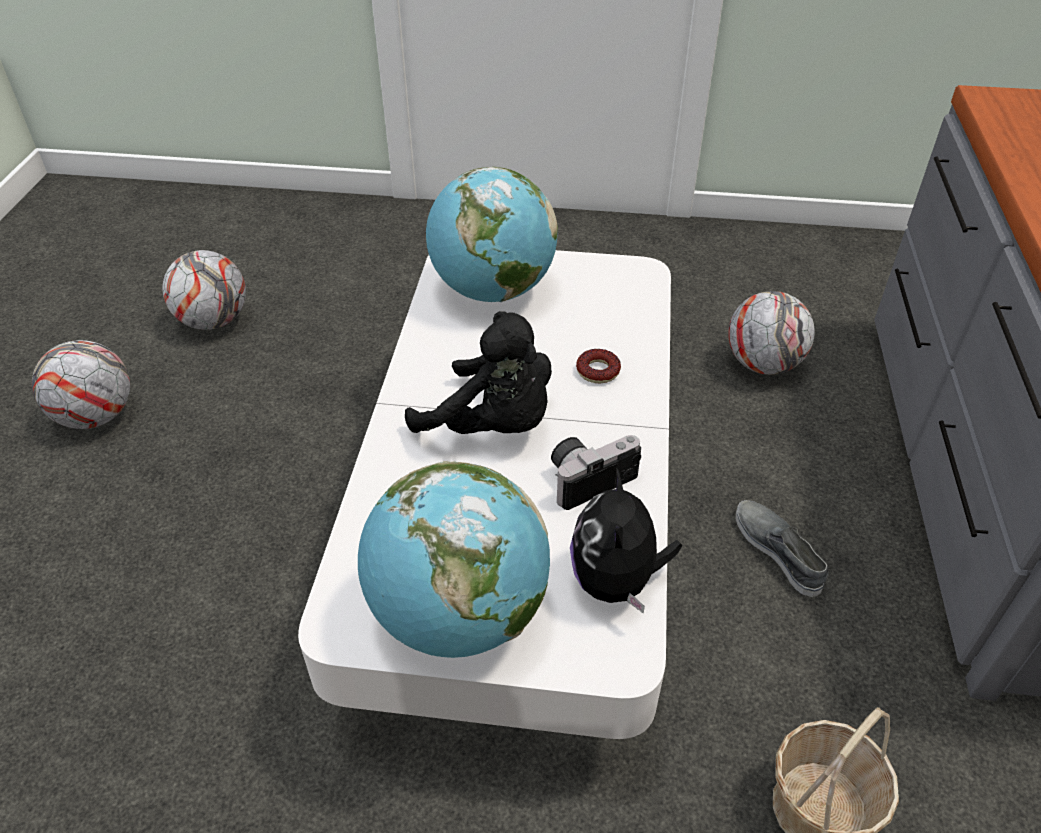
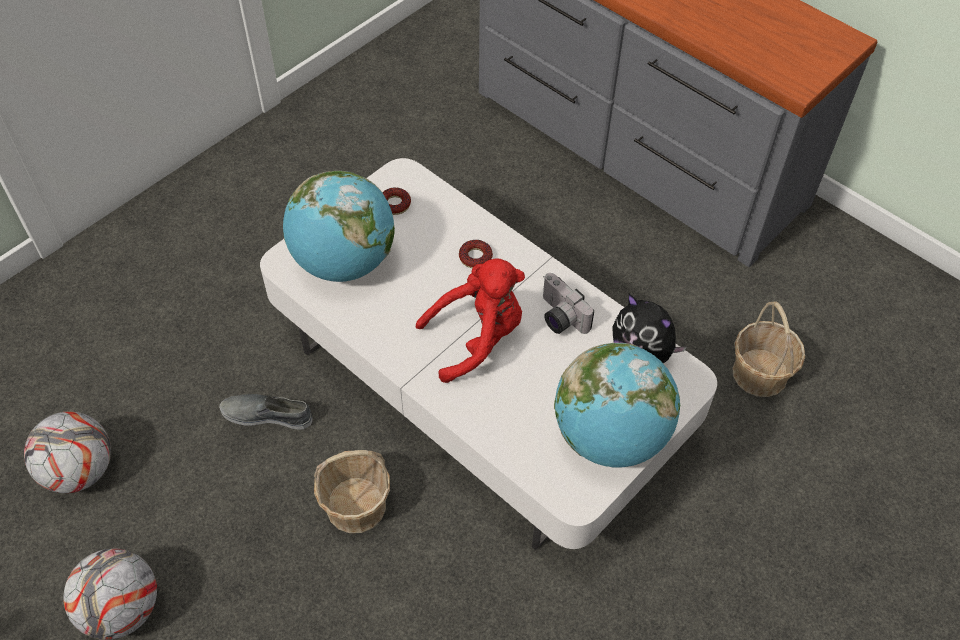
camera: 55 degrees left, 10 degrees up
(301, 505) = (355, 505): none -> basket
(492, 425) = (477, 338): black plush toy -> red plush toy
(588, 477) = (559, 317): camera -> camera turned 45 degrees counterclockwise
(599, 285) = (395, 204): none -> donut
(763, 364) = (461, 174): football -> none
(778, 550) = (605, 275): grey shoe -> grey shoe (267, 415)

